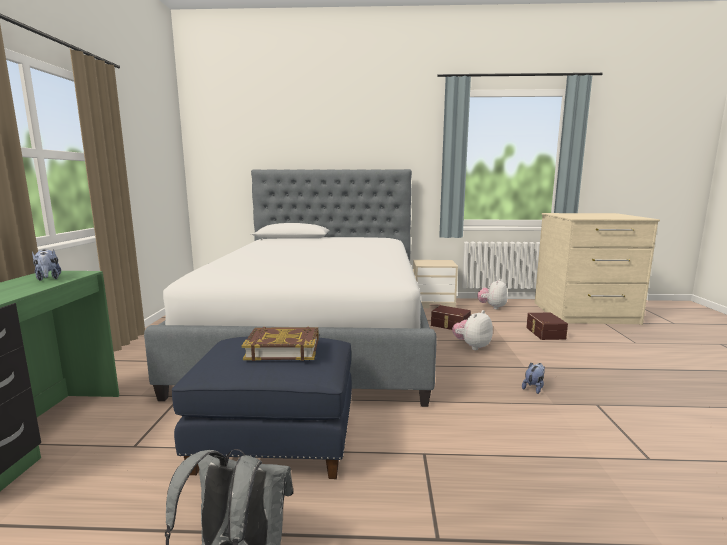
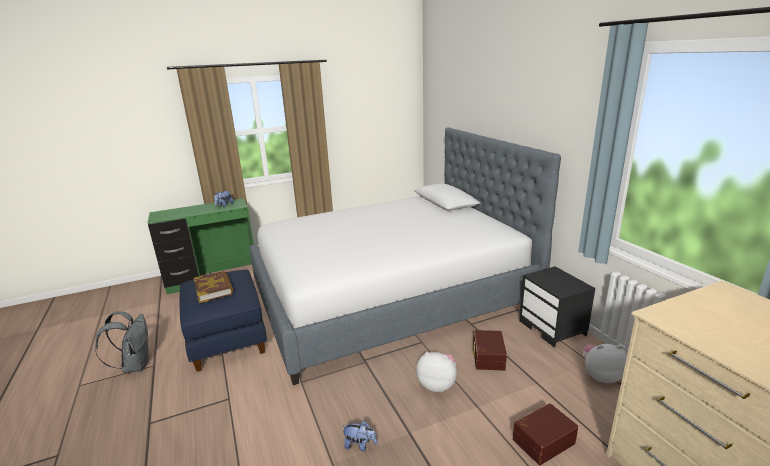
camera: 65 degrees right, 10 degrees up
(433, 303) = (553, 328): beige nightstand -> black nightstand

